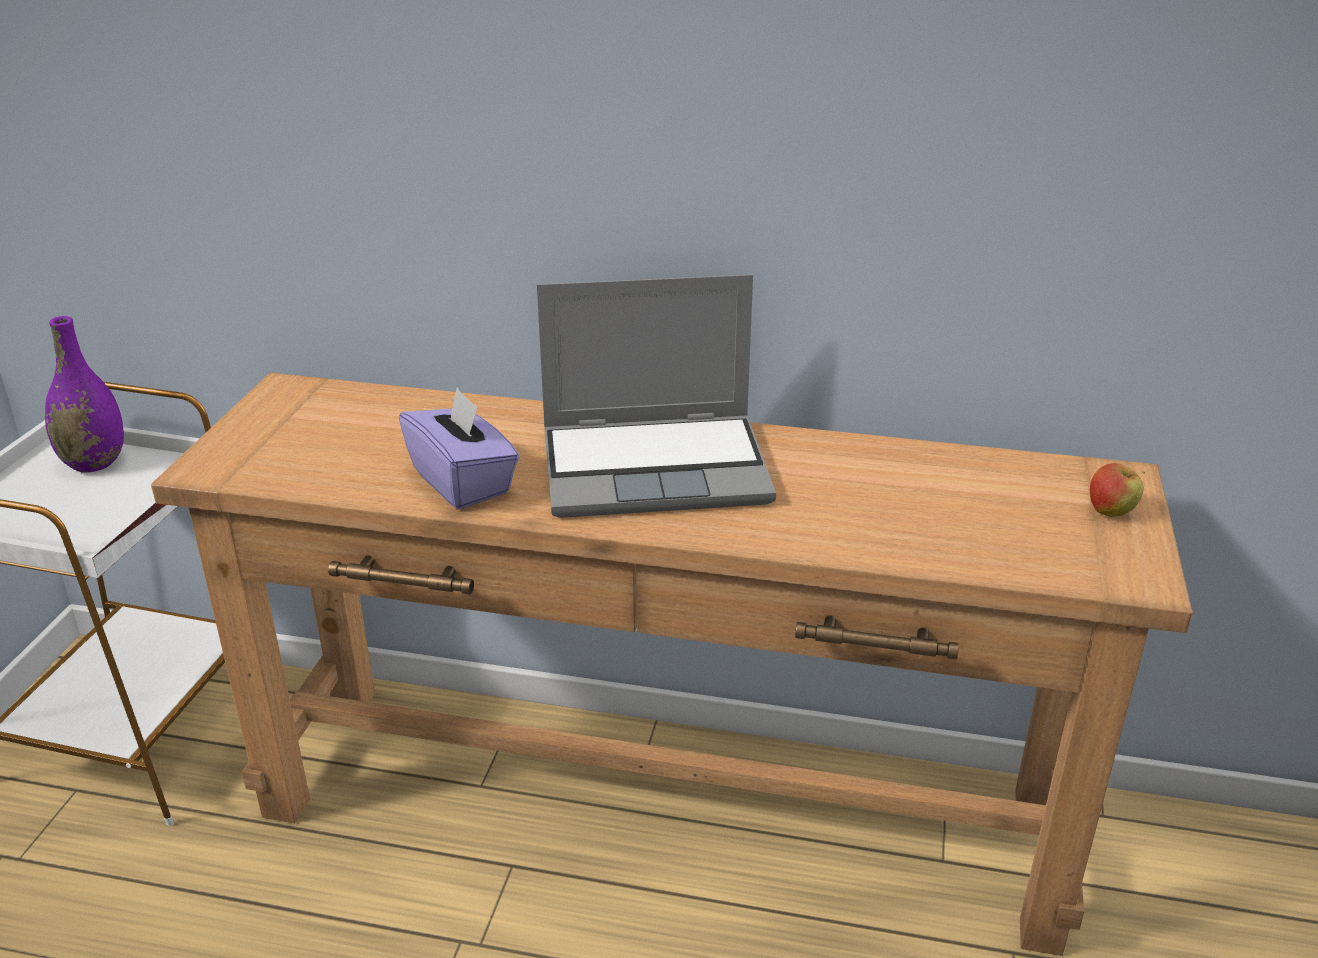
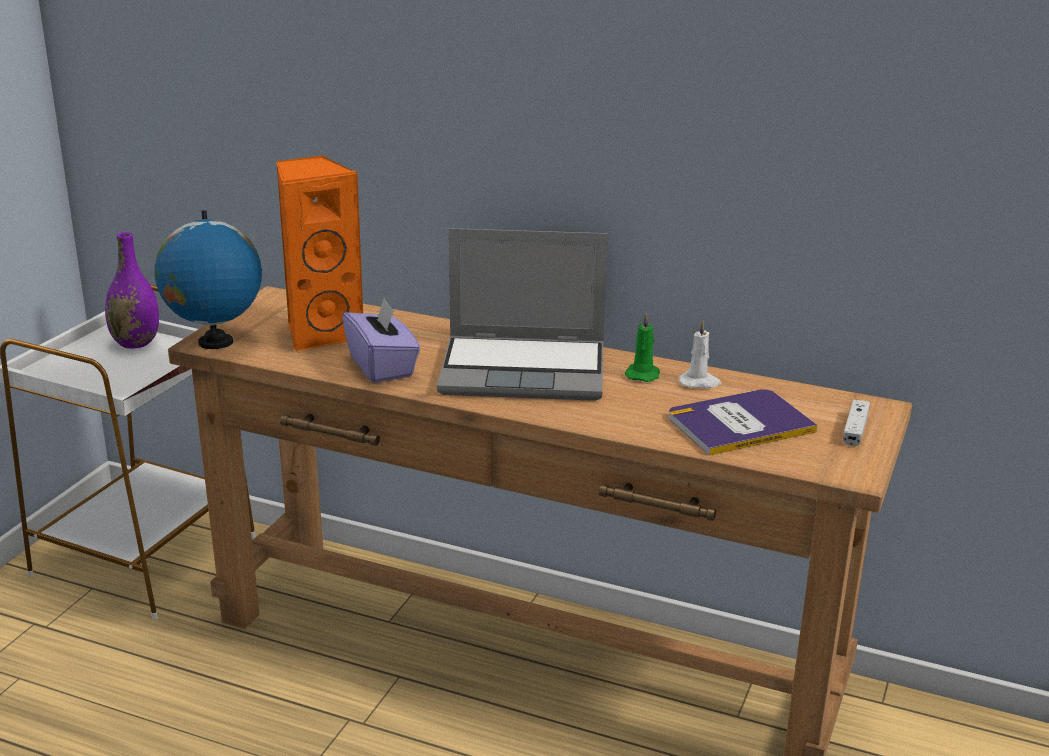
camera: 10 degrees right, 5 degrees down
(218, 467) = (215, 342): none -> globe
(365, 438) = (322, 333): none -> orange speaker
(811, 457) = (643, 374): none -> green candle
(887, 462) = (699, 382): none -> white candle
(964, 520) = (739, 423): none -> book
(1111, 512) = (855, 430): apple -> white game controller

